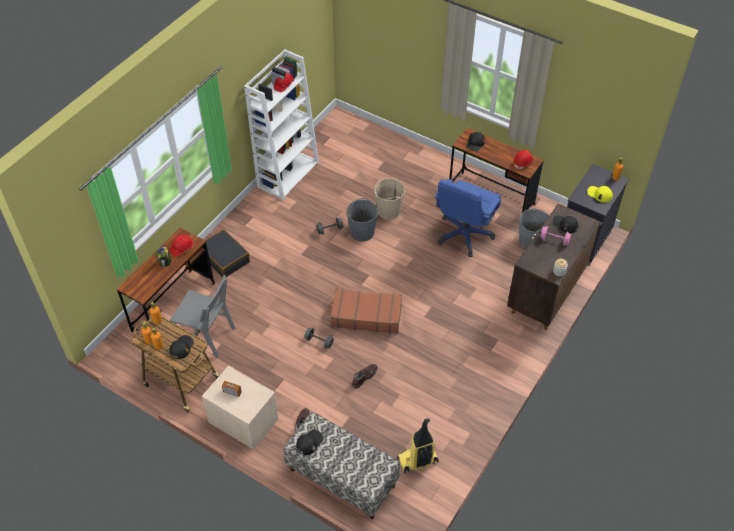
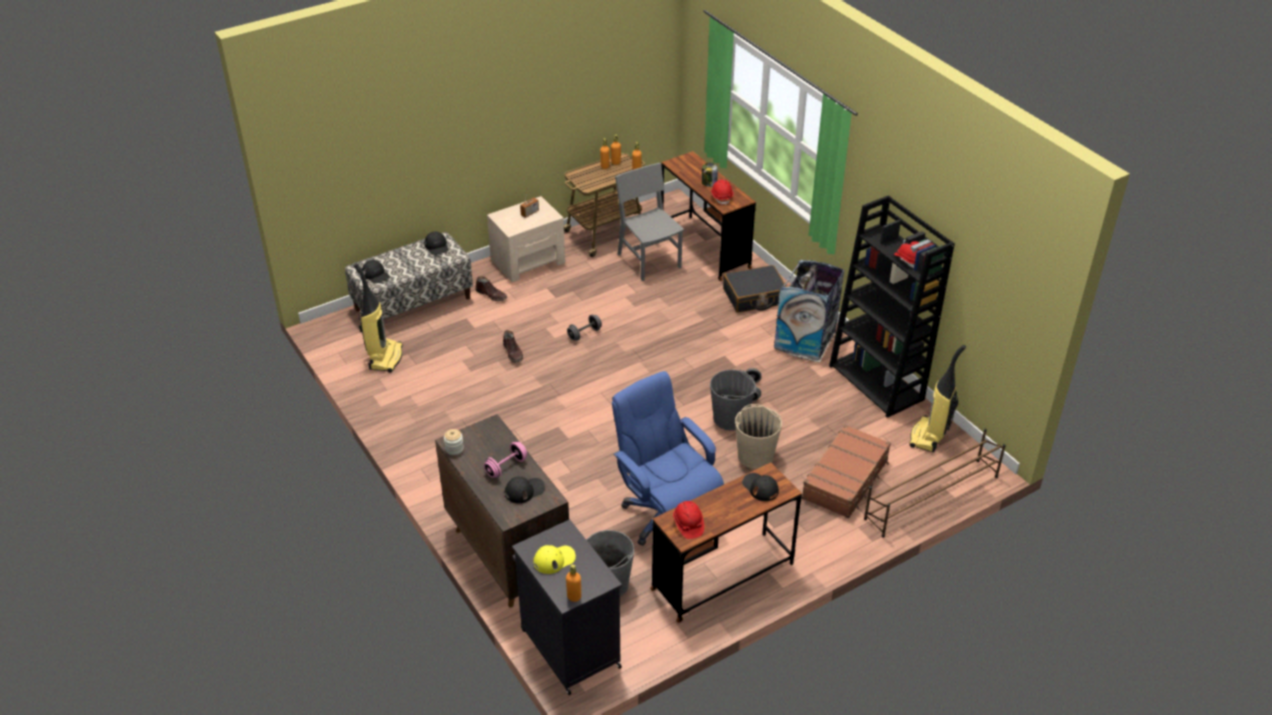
camera: 115 degrees right, 10 degrees down
(181, 347) = (593, 178): black cap -> black cap (375, 274)
(206, 336) = (649, 260): grey chair -> grey chair turned 105 degrees clockwise
(261, 218) = (805, 340): none -> trash can
(288, 174) = (877, 383): white bookcase -> black bookcase
(325, 142) = (928, 436): none -> vacuum cleaner
(366, 315) = (594, 380): brown suitcase -> brown suitcase (846, 479)
(376, 132) = (931, 497): none -> brown shoe rack

